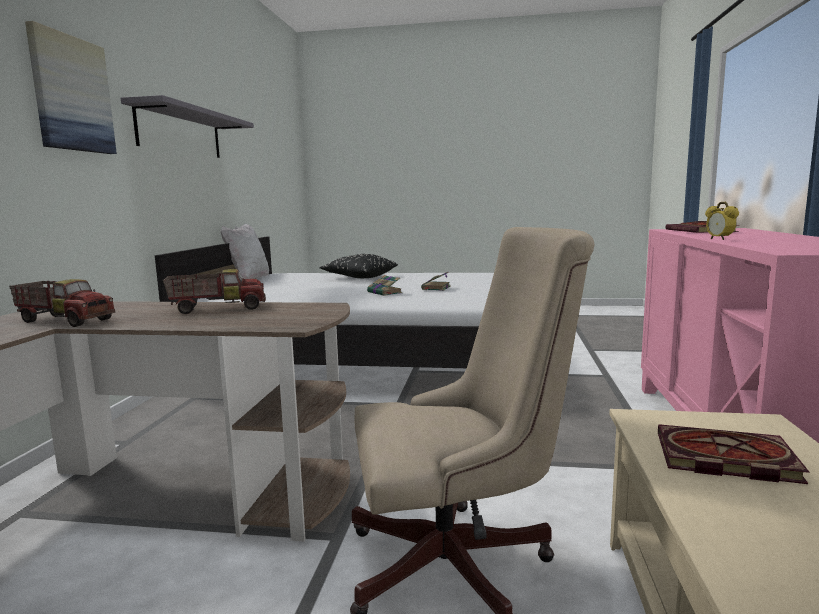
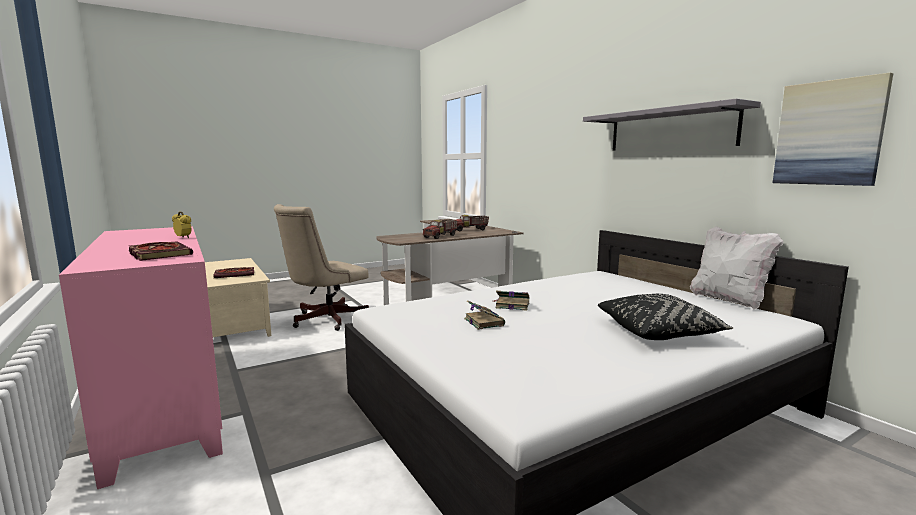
camera: 140 degrees right, 0 degrees up
(71, 94) = (572, 128): picture -> picture (828, 133)

